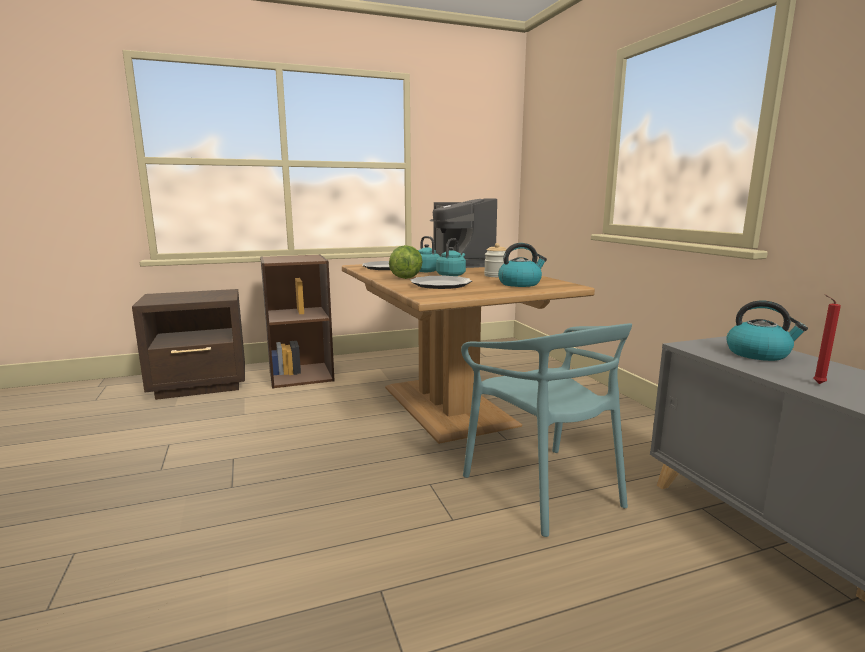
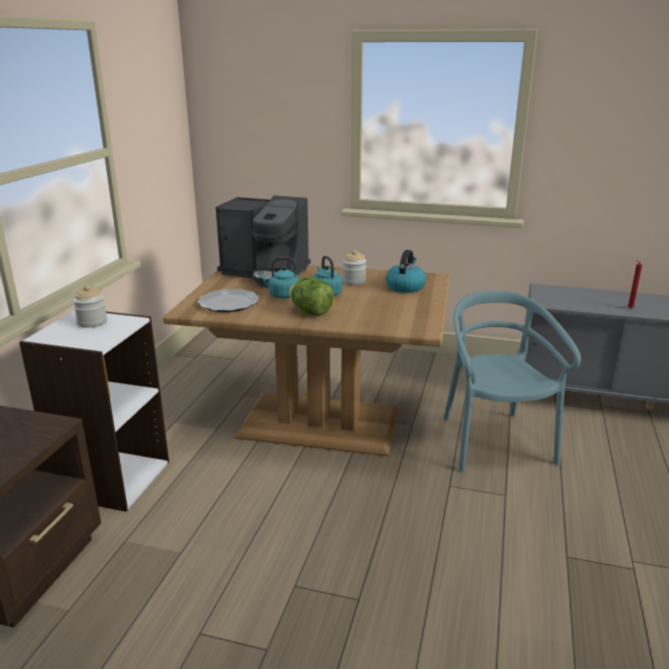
camera: 55 degrees left, 10 degrees up
(301, 375) = (112, 478): brown bookcase -> white bookcase
(302, 257) = (92, 322): none -> jar
(440, 285) = (370, 311): plate -> none
(543, 488) = (494, 442): turquoise chair -> turquoise chair turned 105 degrees counterclockwise
(758, 354) = (573, 296): kettle -> none

